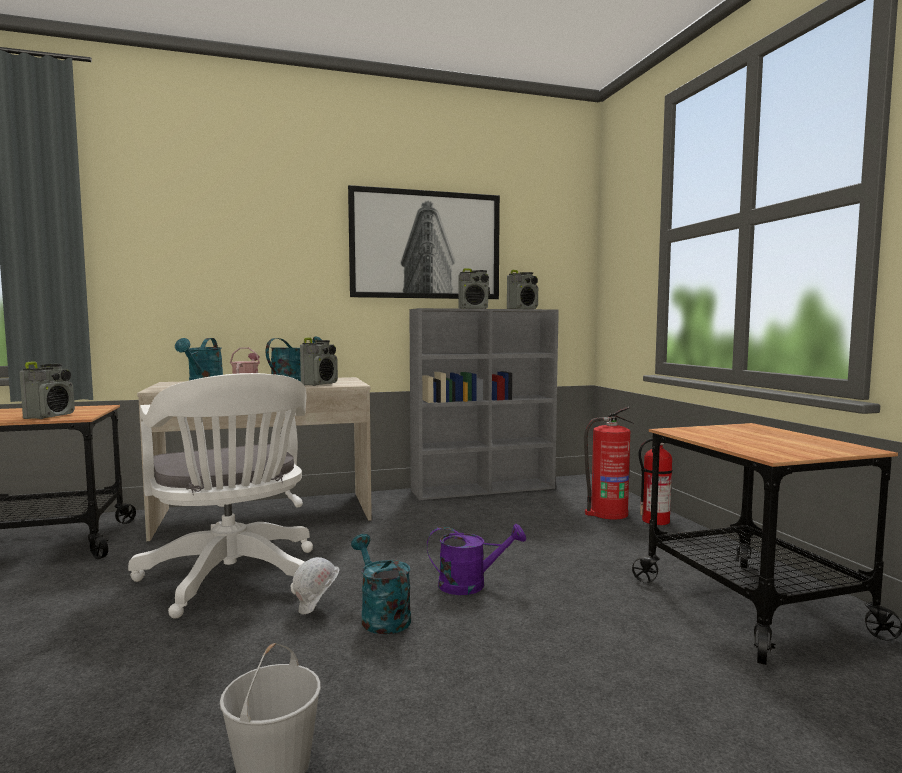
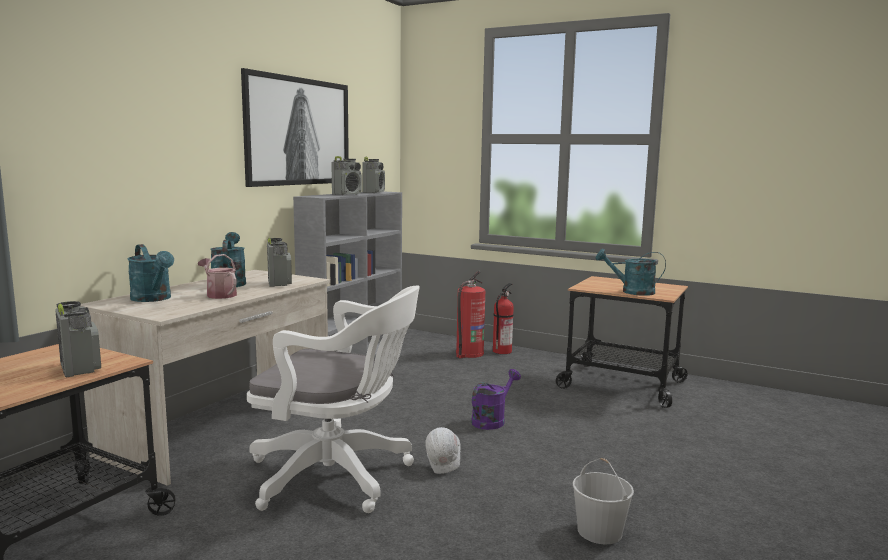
camera: 45 degrees left, 5 degrees up
(381, 616) = (487, 455): turquoise watering can -> turquoise watering can (631, 292)

